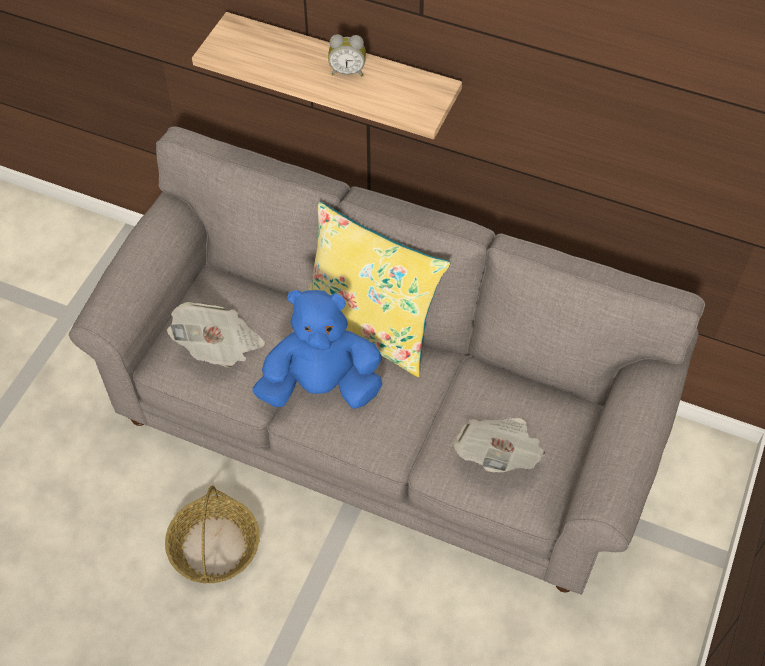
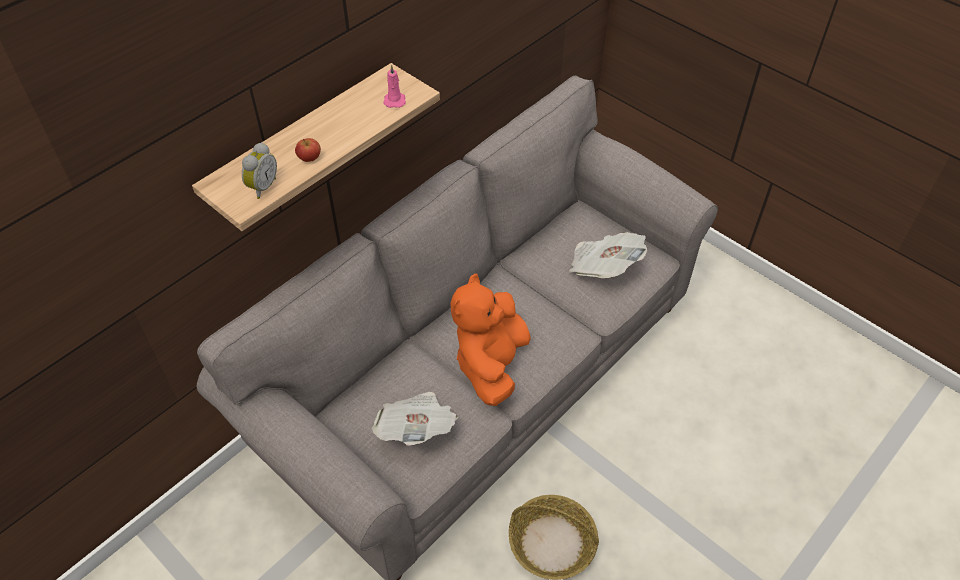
camera: 70 degrees left, 5 degrees down
(290, 71) = (309, 158): none -> apple
(321, 386) = (491, 364): blue plush toy -> orange plush toy
(347, 71) = (334, 123): alarm clock -> alarm clock (261, 187)
(370, 328) = (447, 314): yellow pillow -> none
(402, 102) = (394, 100): none -> pink candle

